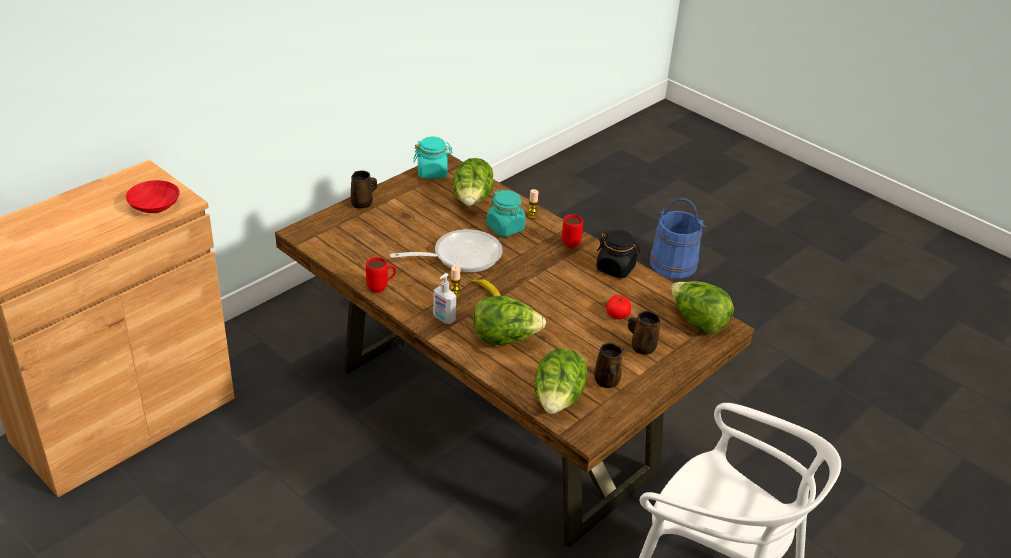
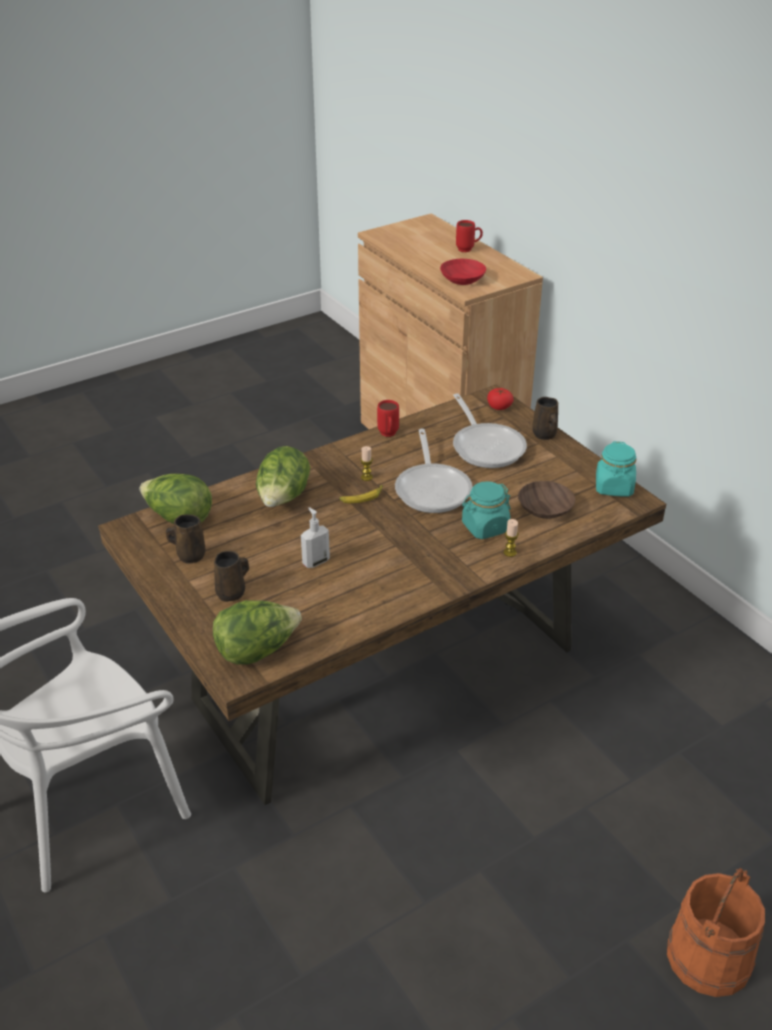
camera: 105 degrees right, 0 degrees up
(388, 232) = (486, 446): none -> frying pan
(443, 319) = (328, 466): soap dispenser -> soap dispenser (315, 561)
(472, 201) = (546, 510): lettuce -> brown bowl
(569, 242) = (448, 574): red mug -> red mug (468, 249)
(615, 268) = (383, 603): black jar -> none
(617, 314) = (294, 586): tomato -> tomato (499, 406)
(673, 264) = (708, 956): blue bucket -> orange bucket

